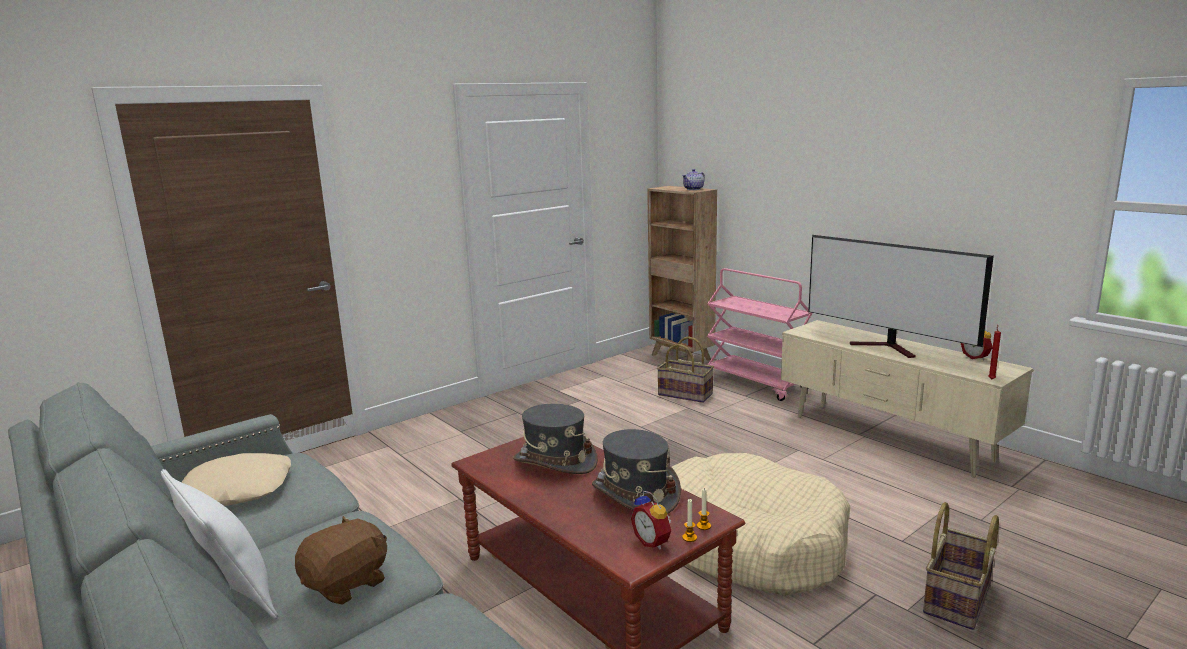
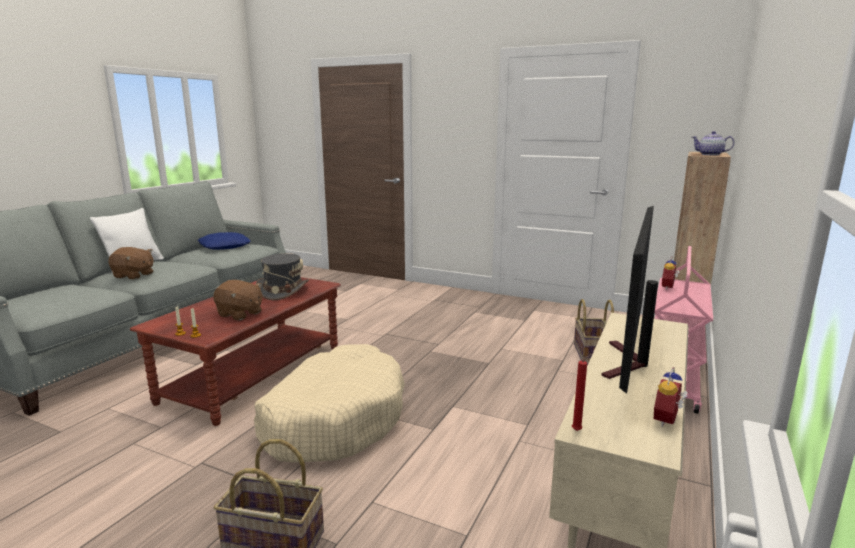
camera: 65 degrees right, 0 degrees up
(237, 490) = (225, 246): beige pillow -> blue pillow
(635, 494) = (240, 314): grey hat -> brown plush toy
(653, 542) = (176, 326): alarm clock -> alarm clock (669, 287)

